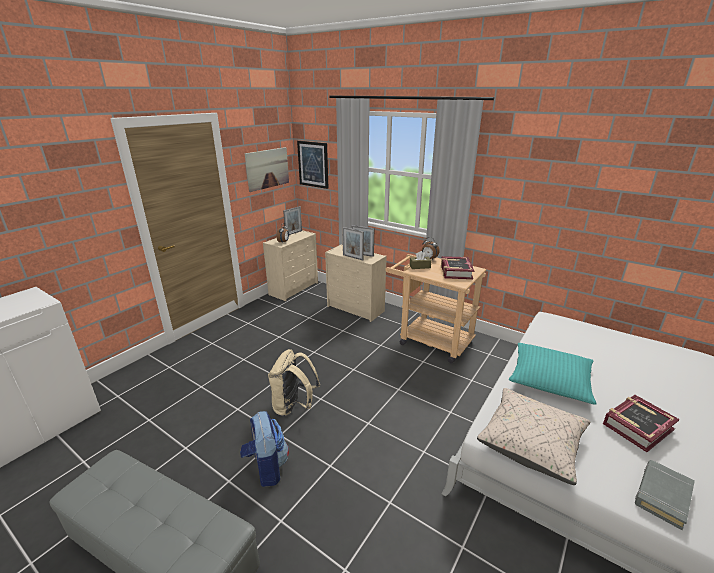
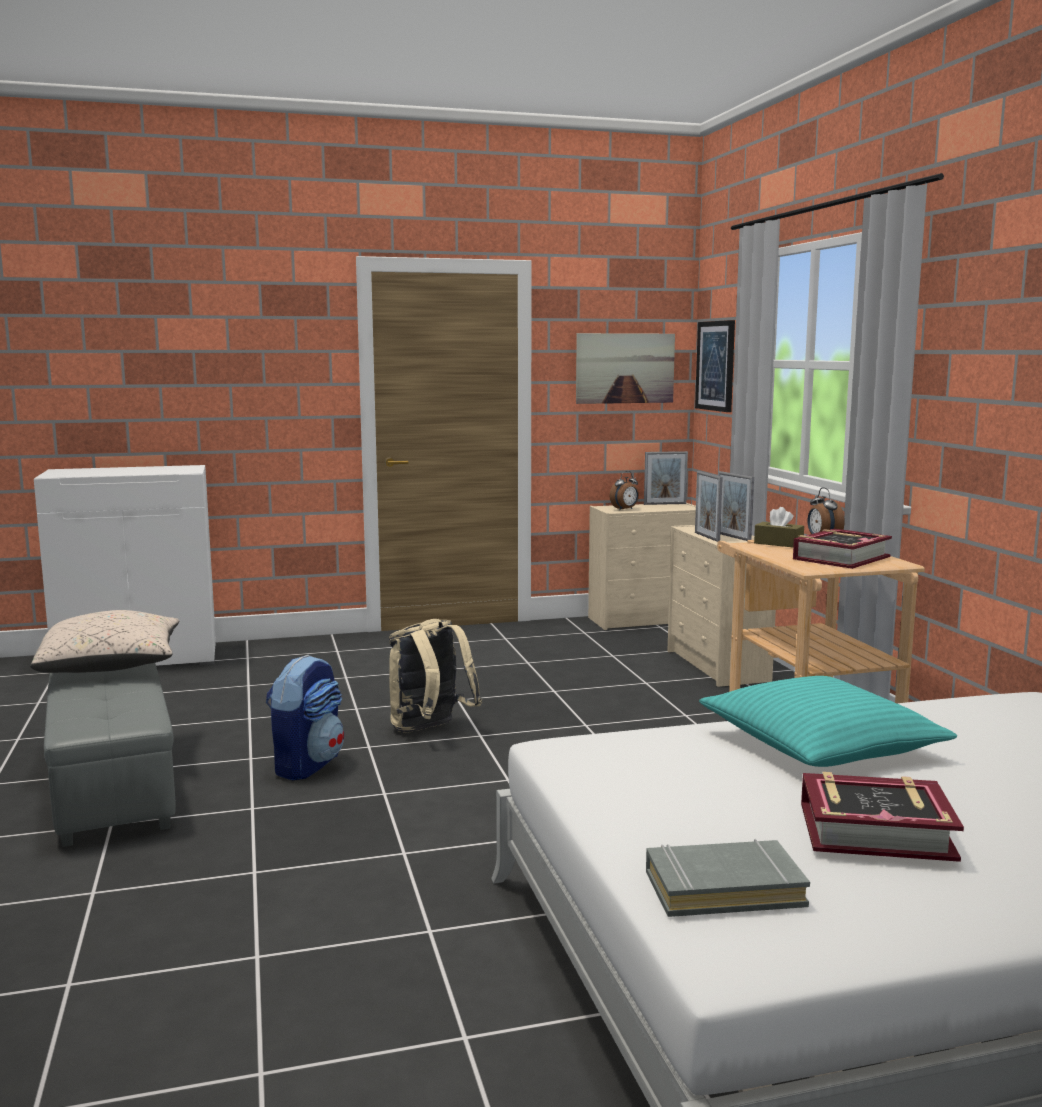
camera: 40 degrees right, 15 degrees down
(531, 443) = (610, 775): beige pillow -> beige pillow (112, 666)

